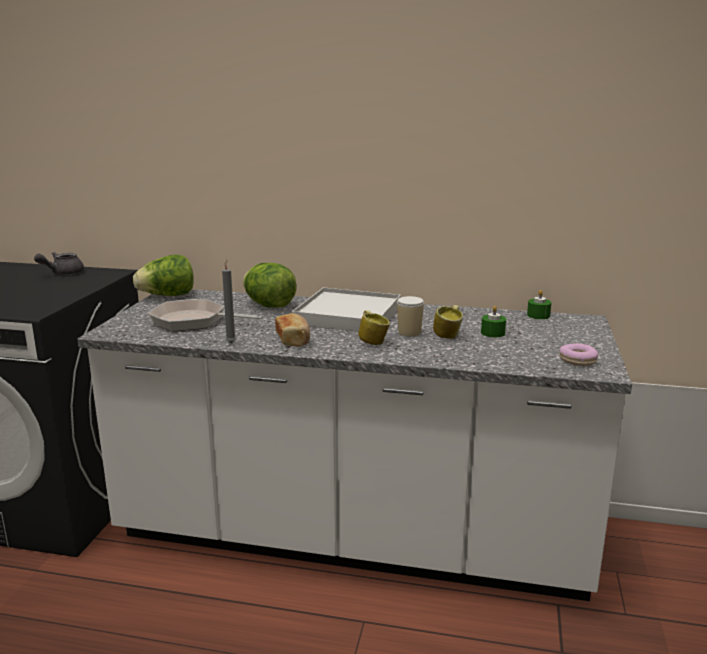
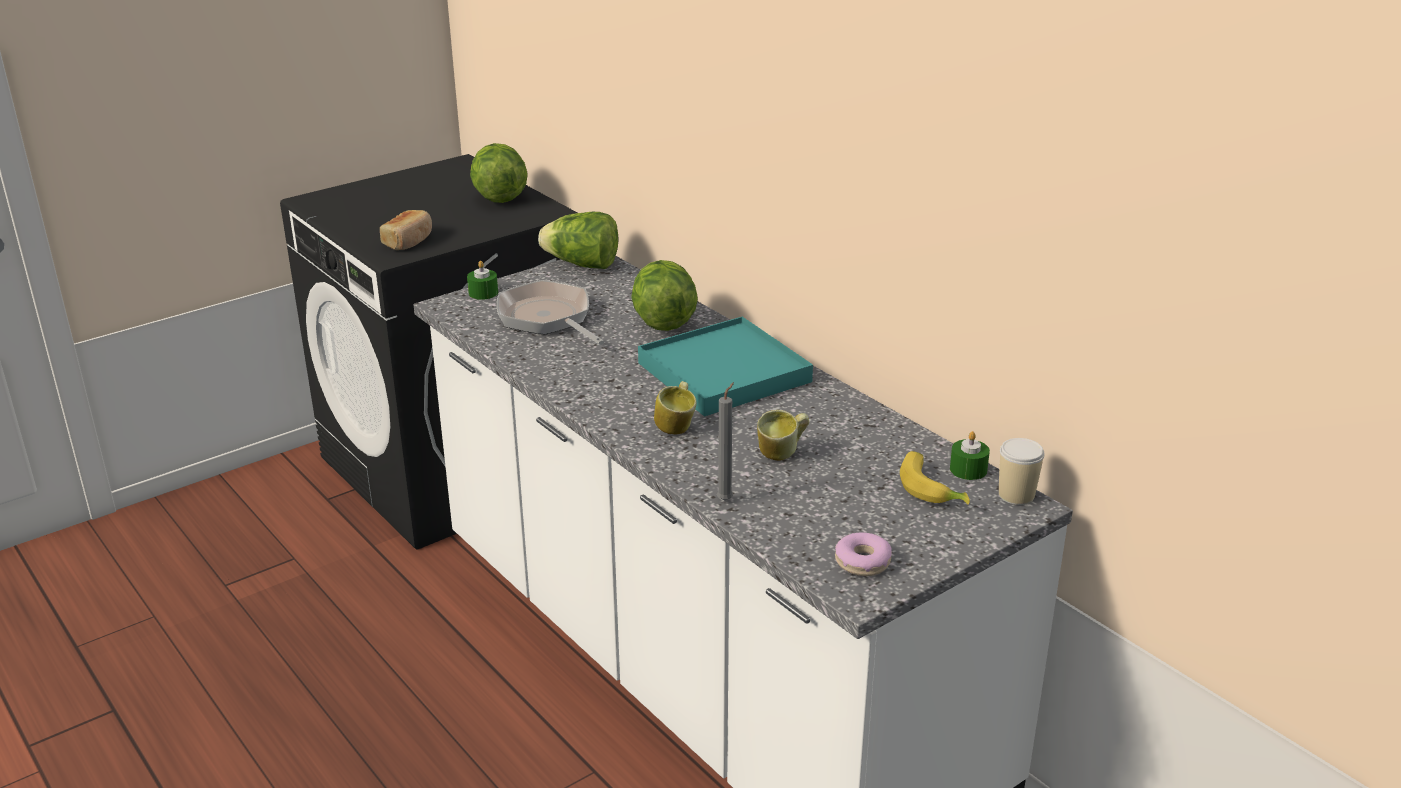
camera: 40 degrees right, 10 degrees up
(62, 273) = (499, 197): grey teapot -> lettuce
(231, 342) = (535, 367): grey candle -> grey candle (726, 499)
(293, 340) = (601, 388): bread -> bread (409, 241)
(348, 315) = (724, 372): white tray -> turquoise tray
(409, 333) = (743, 430): cup -> cup (1016, 495)
(493, 333) = (844, 473): green candle -> green candle (483, 293)
(541, 326) = (933, 489): none -> banana

